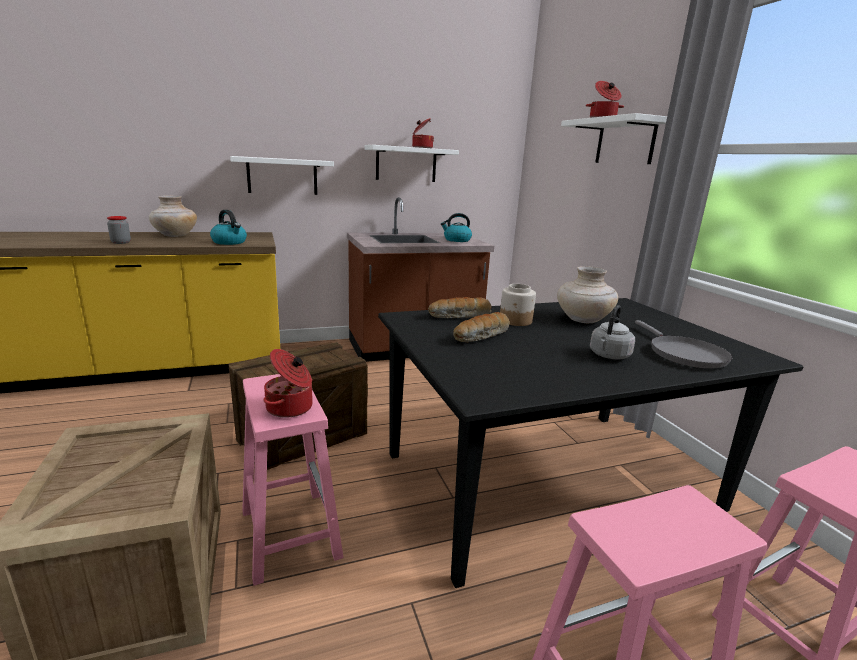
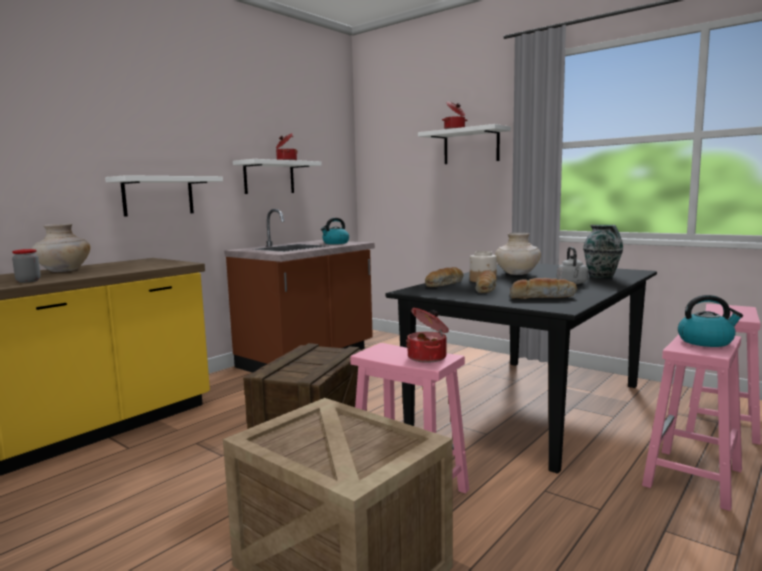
camera: 30 degrees left, 10 degrees down
(229, 242) = (149, 266): kettle -> kettle (706, 341)
(510, 368) = (542, 297): none -> bread
(683, 354) = (602, 276): grey frying pan -> vase

